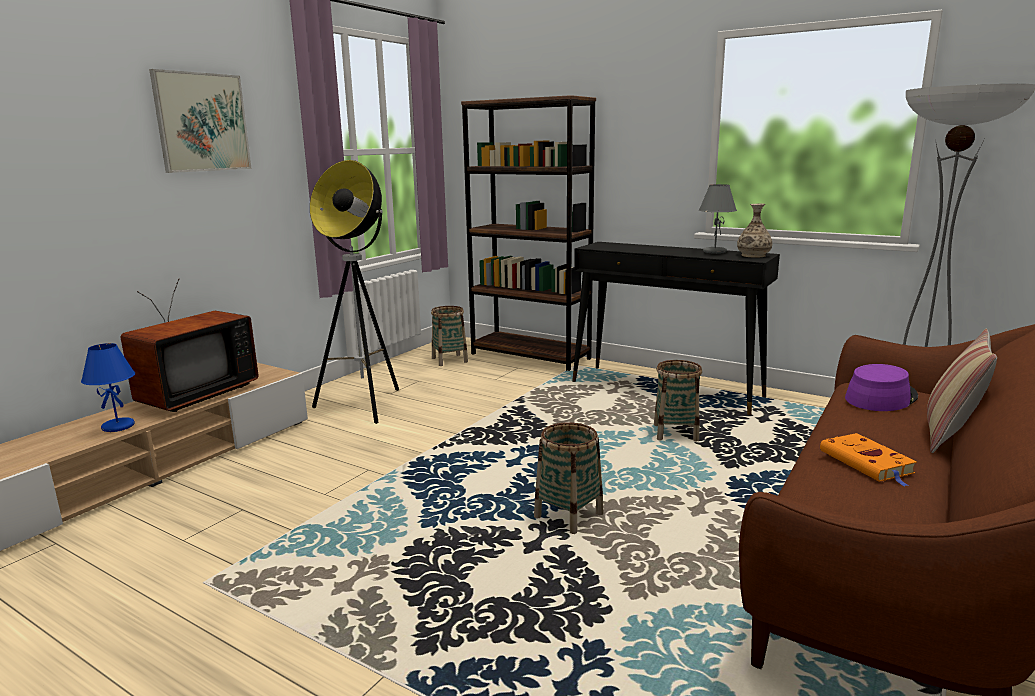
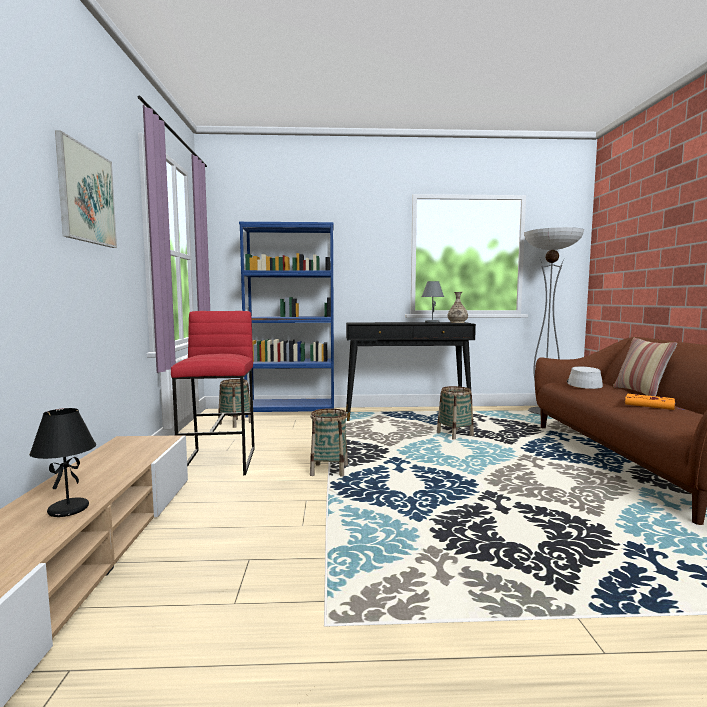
camera: 35 degrees left, 10 degrees down
(119, 426) = (69, 509): blue table lamp -> black table lamp
(193, 395) = (104, 468): television -> none
(365, 405) = (220, 462): floor lamp -> red stool
(530, 356) = (291, 412): brown bookcase -> blue bookcase
(568, 516) = (486, 488): basket -> basket (329, 470)
(880, 397) = (583, 384): purple hat -> grey hat

